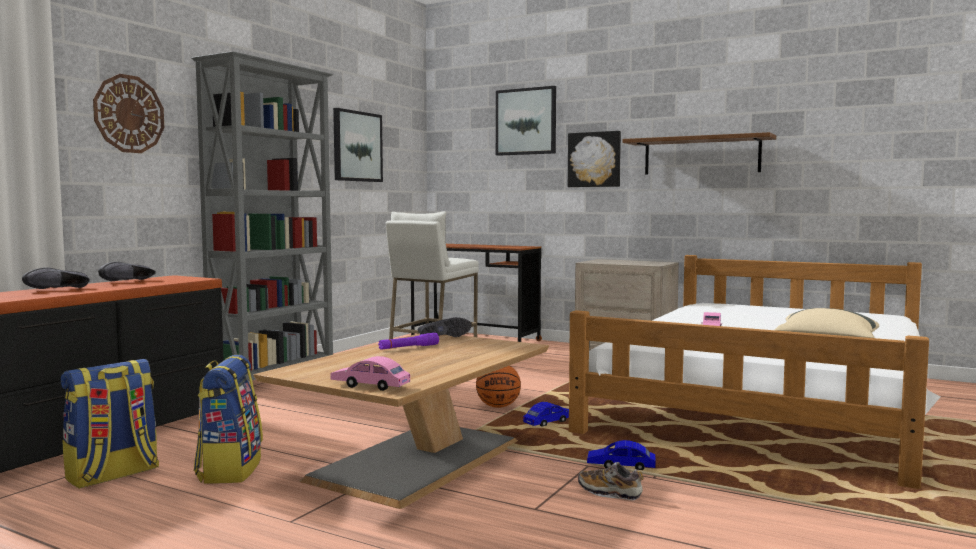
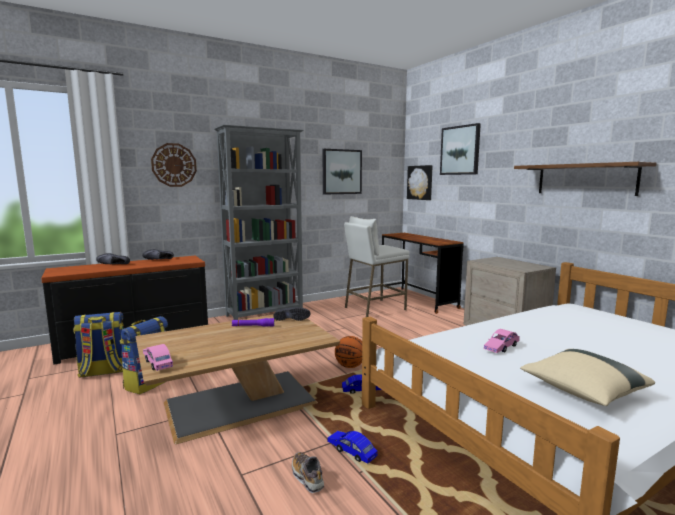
camera: 30 degrees right, 5 degrees up
(594, 159) = (503, 180): picture -> picture (420, 182)

